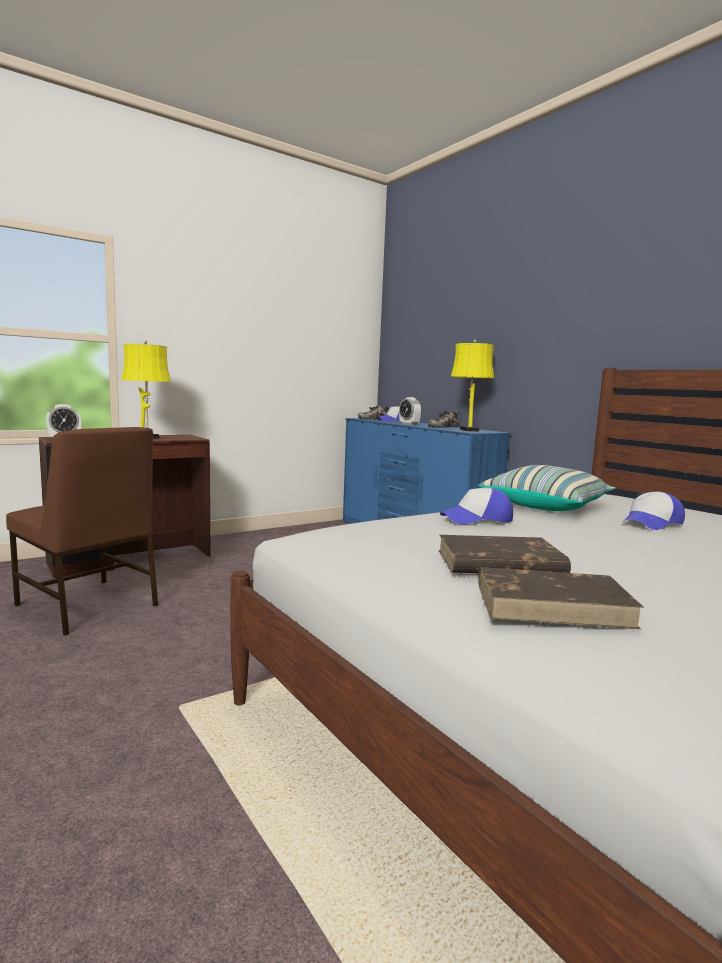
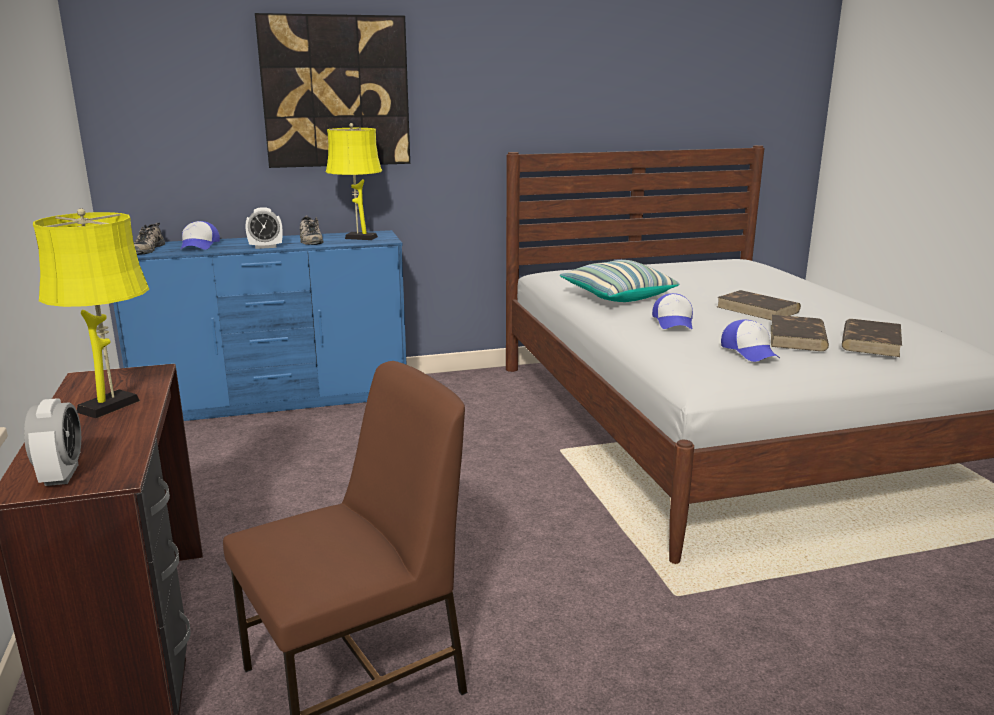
camera: 70 degrees left, 10 degrees up
(490, 320) = (335, 92): none -> picture
(607, 549) = (758, 309): none -> brown book
(651, 523) = (682, 285): cap -> cap (750, 351)

